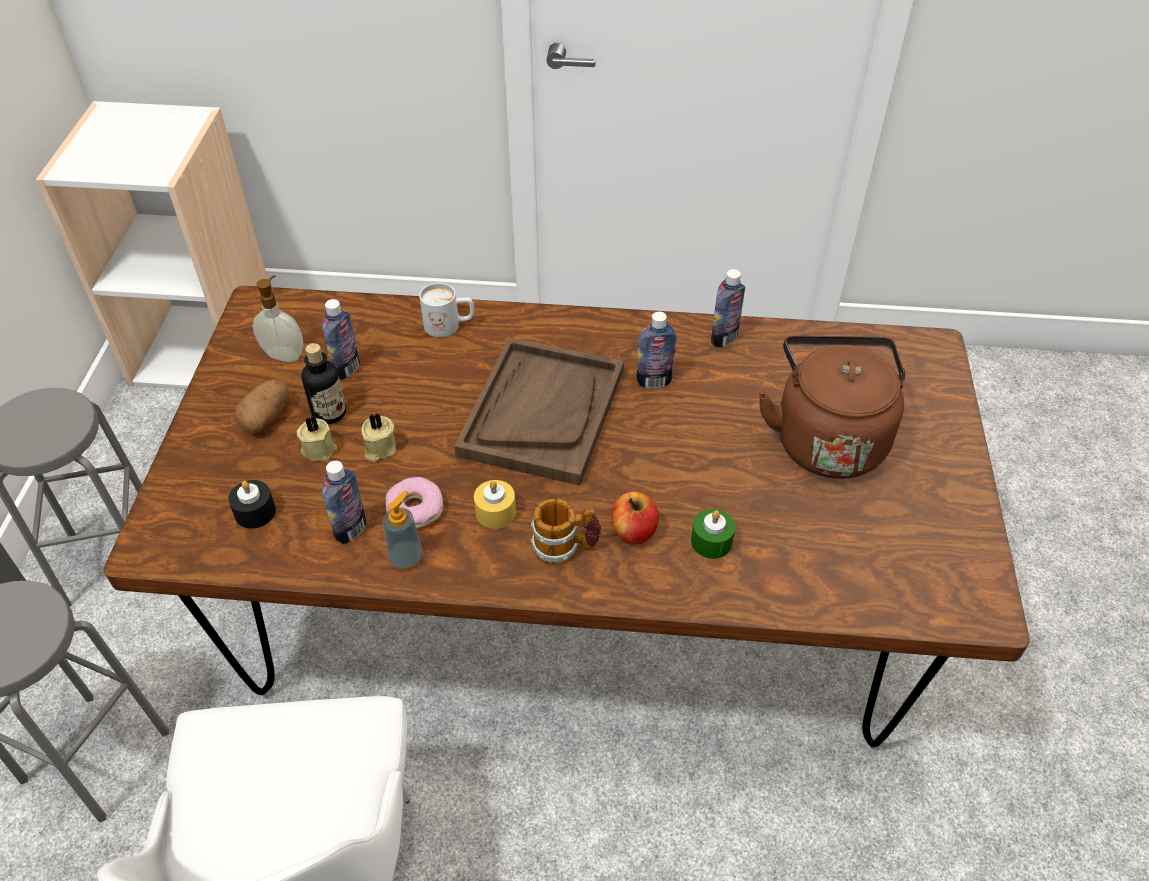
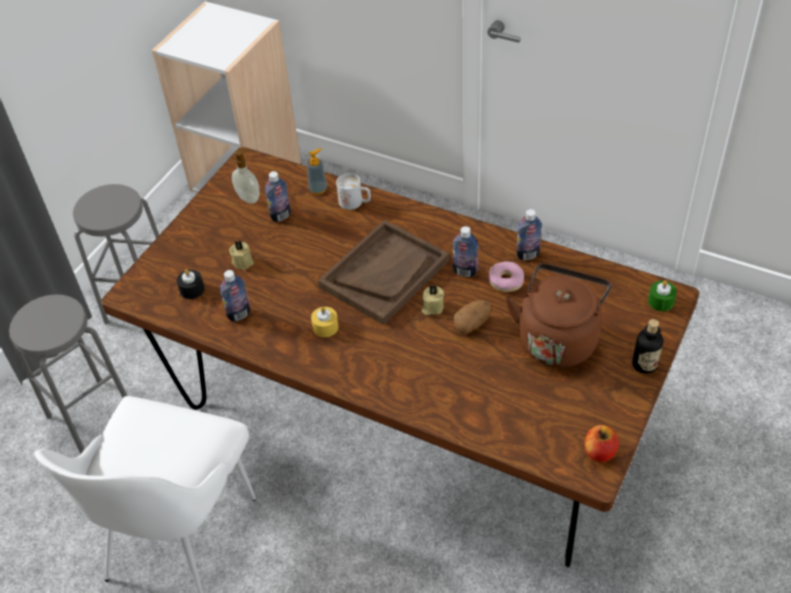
camera: 25 degrees right, 0 degrees up
(267, 417) = (222, 235): potato -> potato (472, 324)
(329, 413) = (258, 241): bottle -> bottle (644, 364)
(379, 448) = (277, 270): beige candle -> beige candle (432, 307)
(406, 558) = (262, 339): soap dispenser -> soap dispenser (318, 189)
(415, 509) = (281, 312): donut -> donut (506, 281)
(565, 547) = (355, 359): mug -> none
(634, 531) = (401, 362): apple -> apple (599, 452)
(711, 541) = (445, 381): green candle -> green candle (661, 301)

